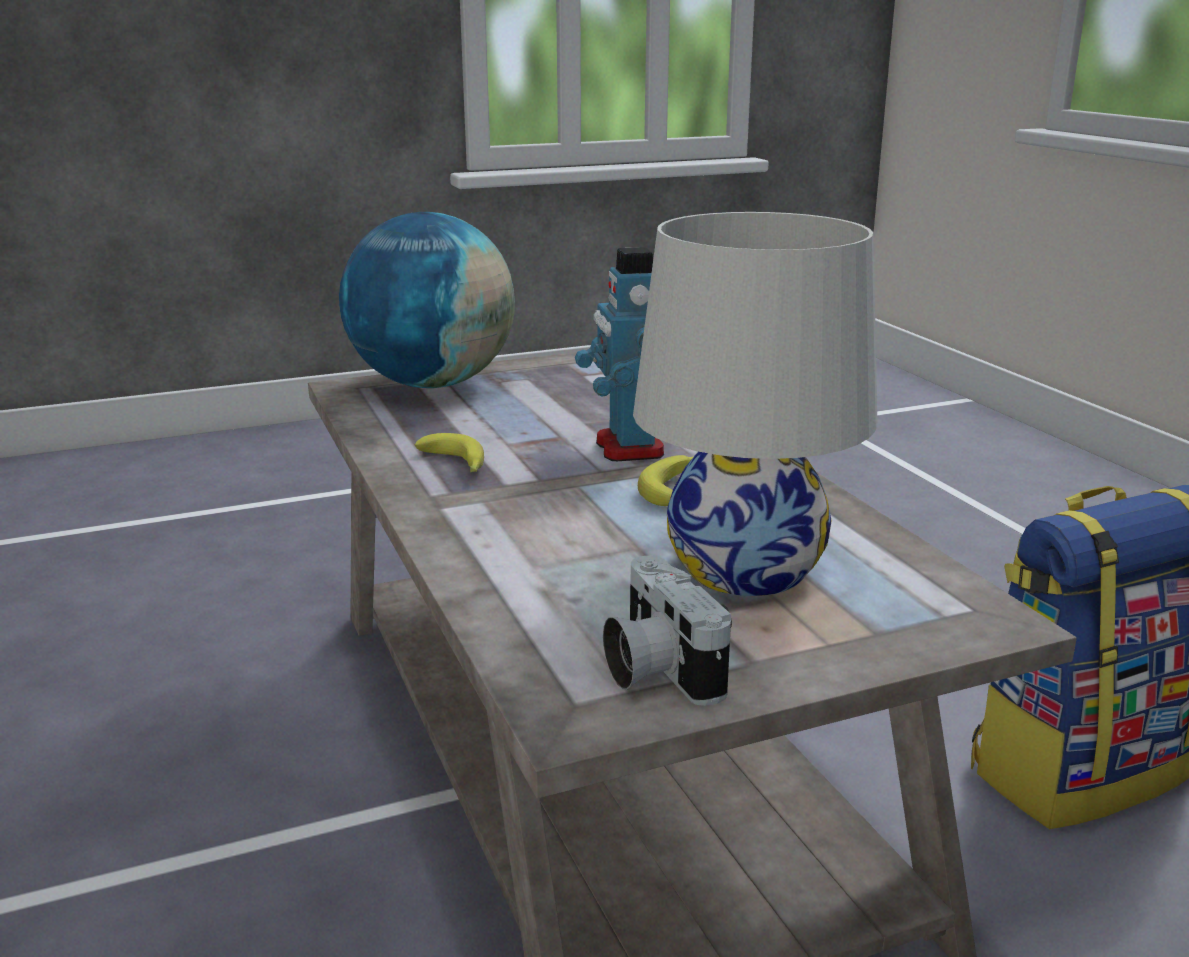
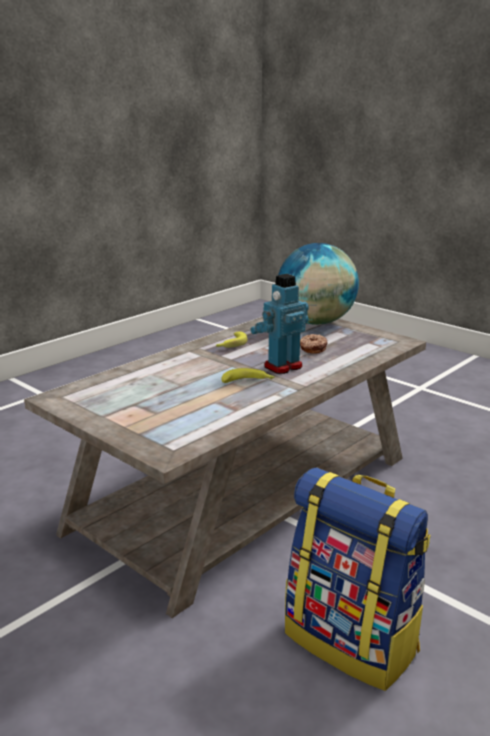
camera: 65 degrees right, 0 degrees up
(564, 412) = (312, 348): none -> donut
(655, 668) = (89, 403): camera -> none
(746, 568) = (177, 405): white table lamp -> none

